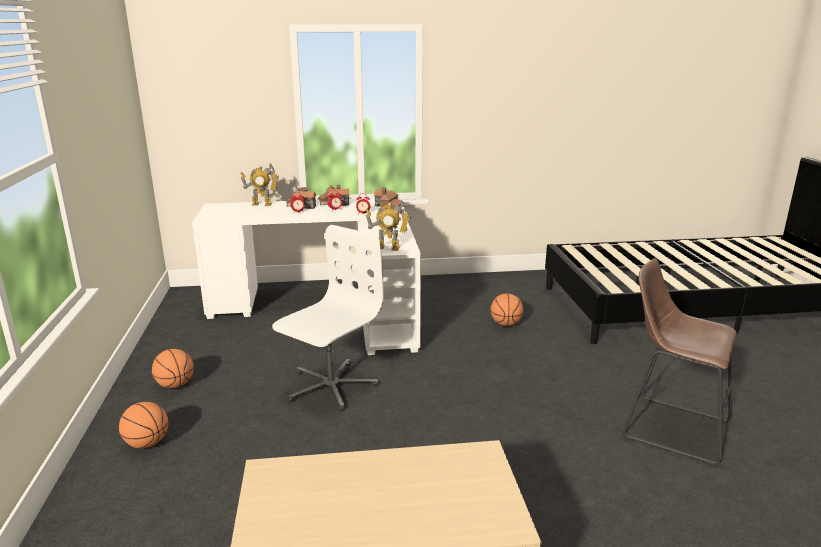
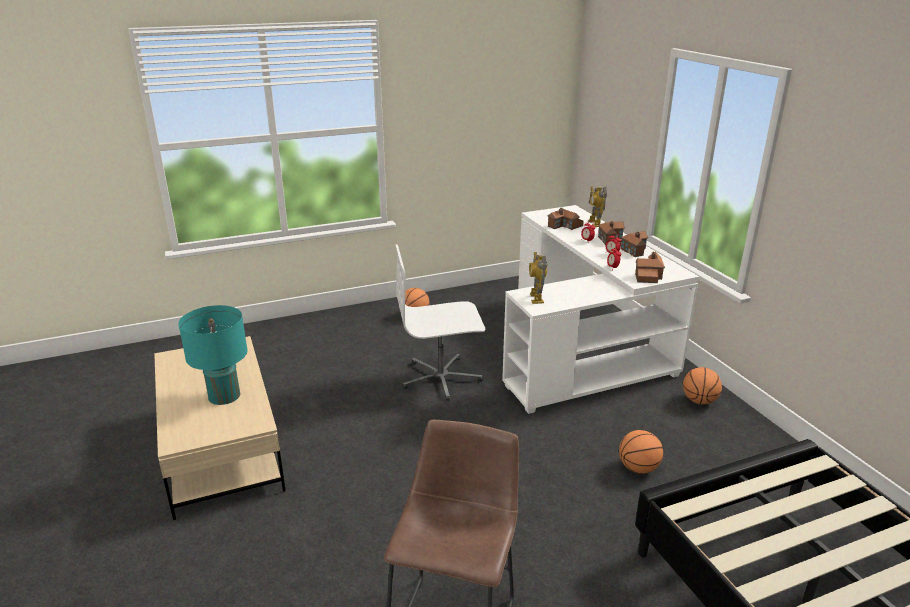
camera: 75 degrees right, 5 degrees up
(147, 443) = (344, 327): basketball -> basketball (699, 401)
(253, 213) = (565, 226): none -> toy house
(330, 386) = (441, 378): white office chair -> white office chair turned 150 degrees clockwise
(408, 482) = (224, 395): none -> turquoise table lamp

